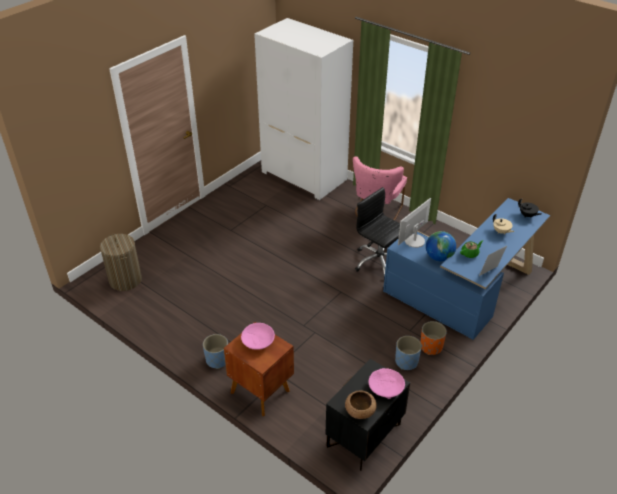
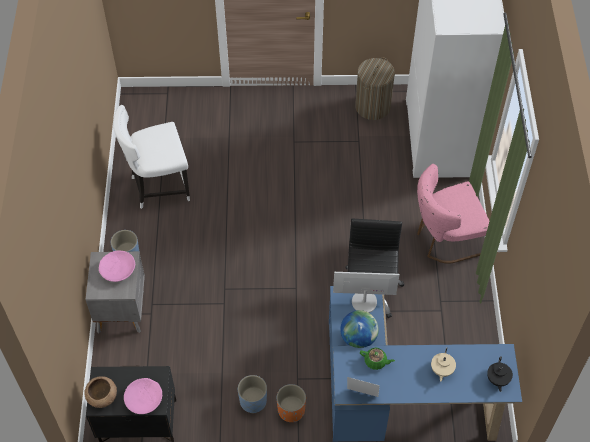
camera: 50 degrees right, 15 degrees up
(125, 280) = (157, 120): laundry basket -> laundry basket (372, 106)
(181, 310) = (158, 187): none -> white chair
(260, 390) = (122, 311): brown nightstand -> grey nightstand

